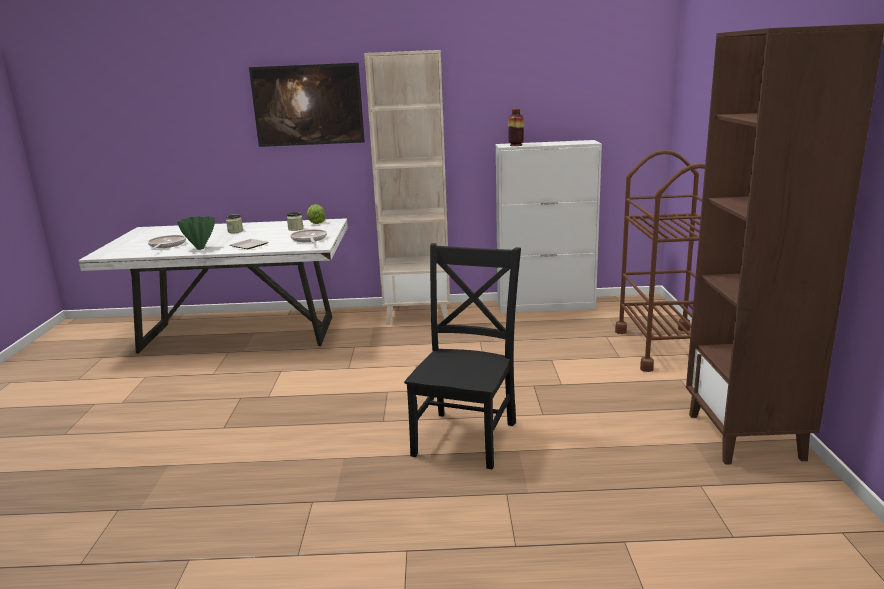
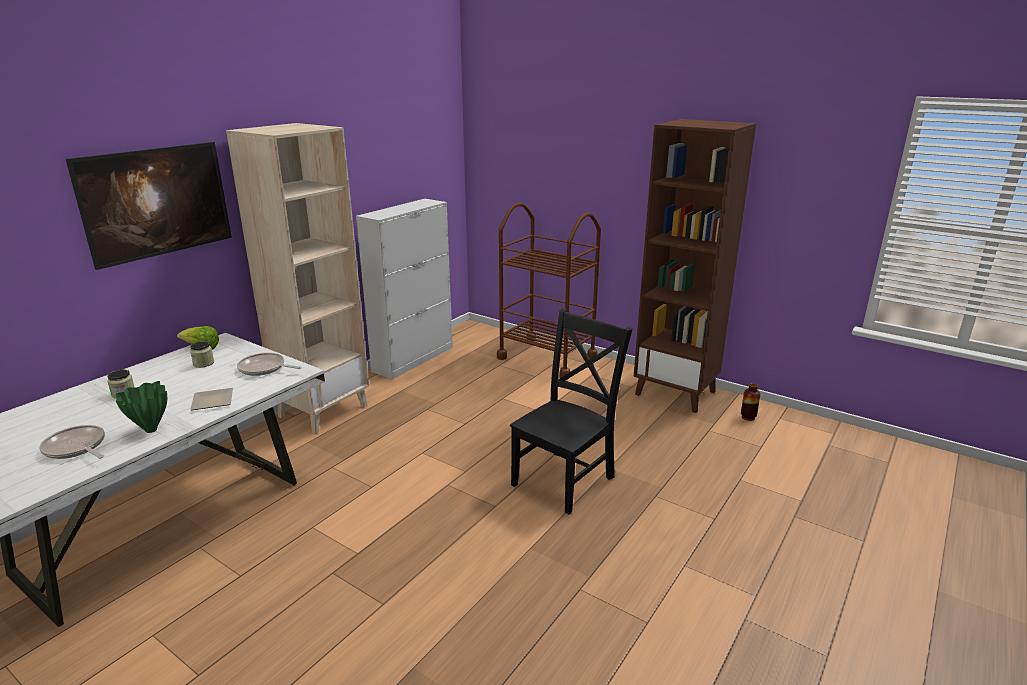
camera: 55 degrees left, 5 degrees up
(467, 436) = (566, 479): black chair -> black chair turned 75 degrees clockwise
(516, 145) = (385, 215): vase -> vase (748, 417)

